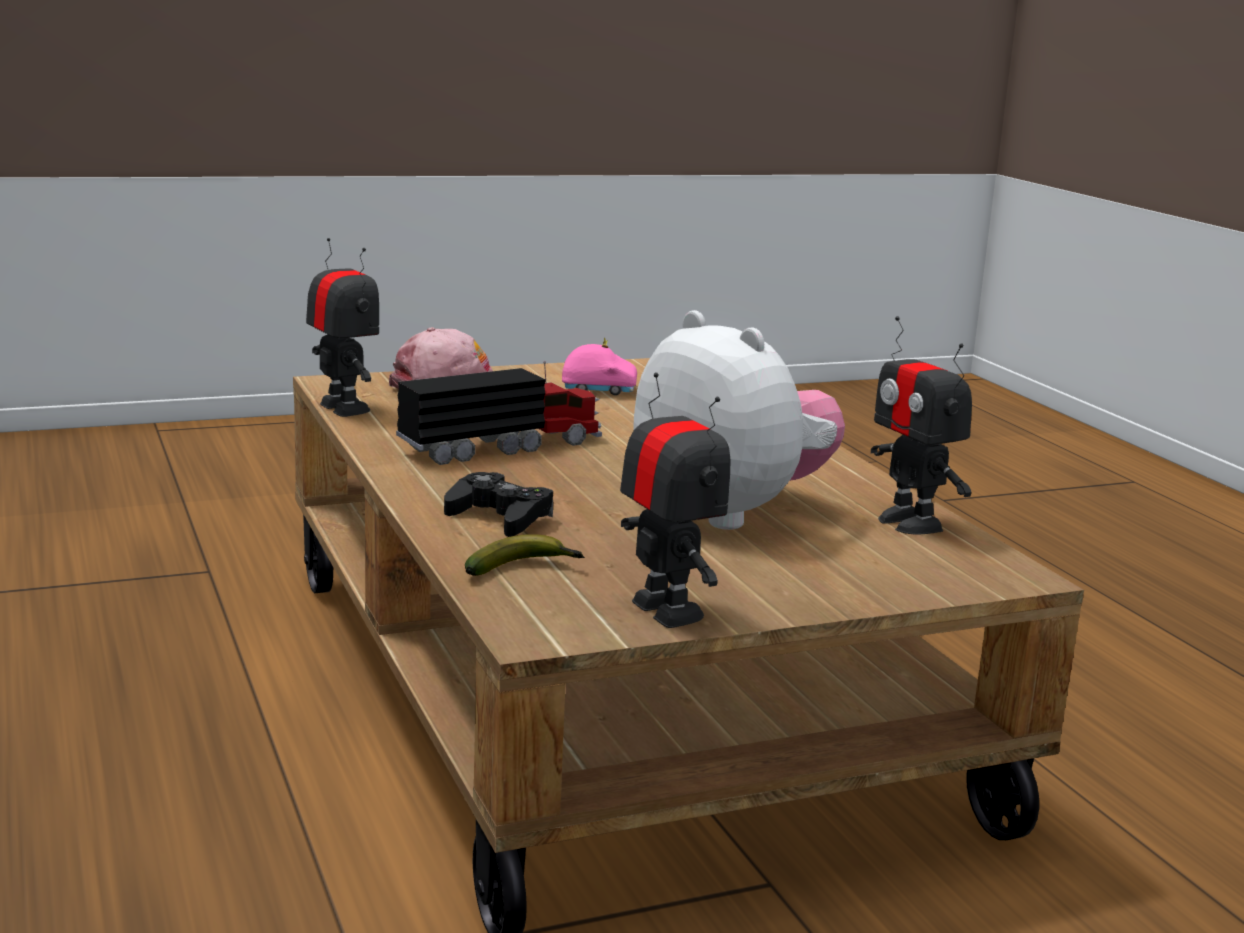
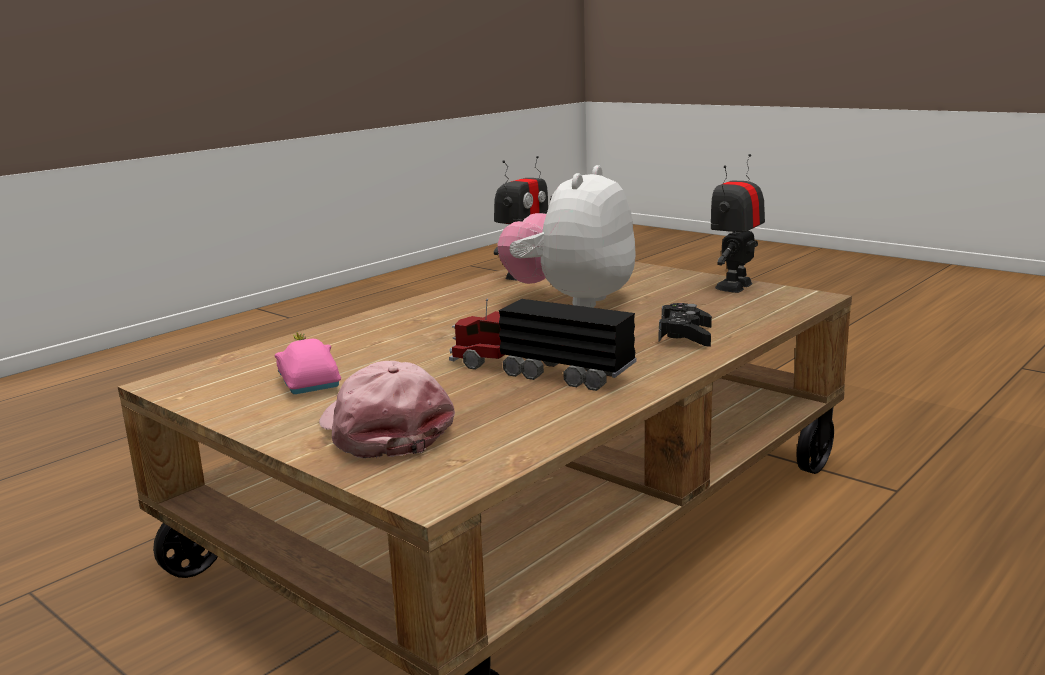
camera: 115 degrees left, 0 degrees up
(343, 408) = (525, 451): toy robot -> none
(524, 569) = (747, 314): banana -> none

